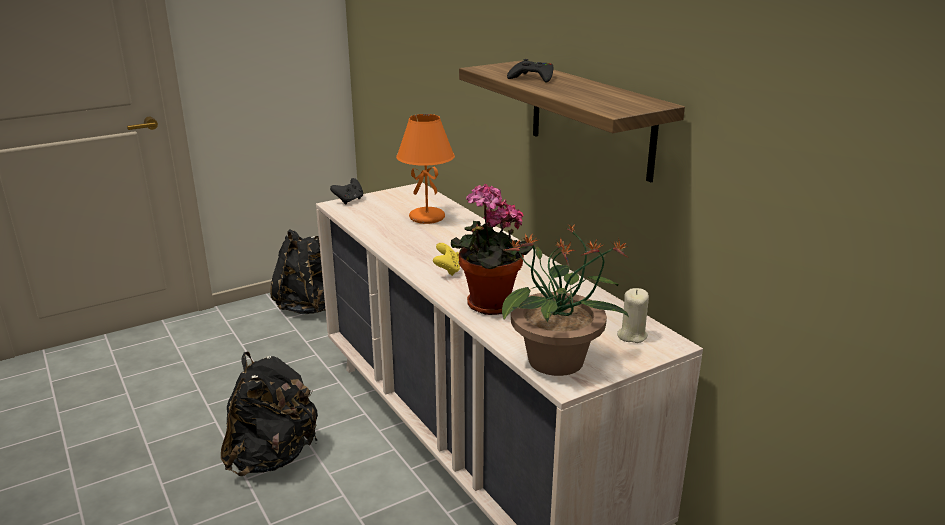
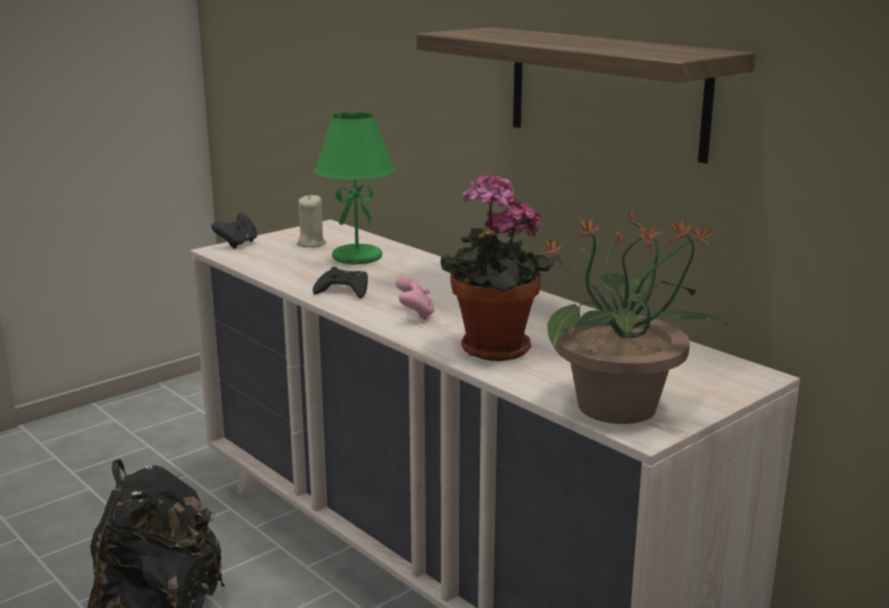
camera: 10 degrees left, 5 degrees down
(309, 306) = (161, 414): black backpack -> none
(427, 217) = (358, 257): orange table lamp -> green table lamp
(447, 270) = (415, 314): yellow game controller -> pink game controller
(532, 78) = (527, 37): black game controller -> black game controller (344, 290)
(632, 335) = (701, 370): beige candle -> beige candle (311, 244)

